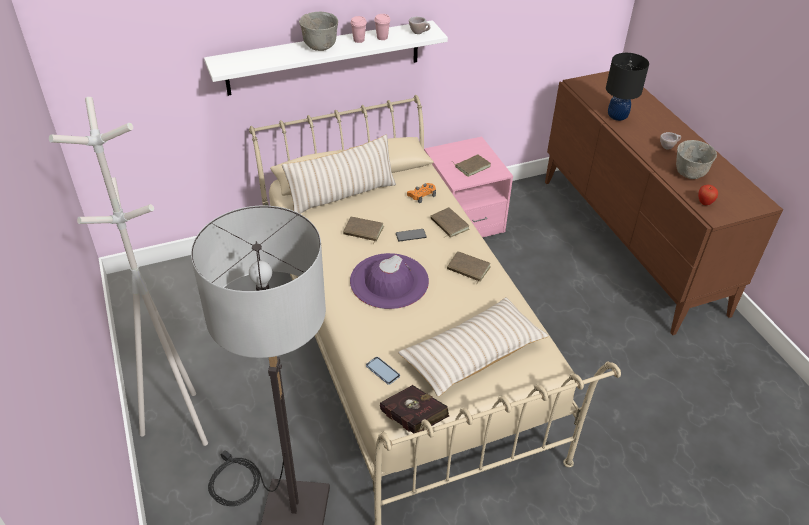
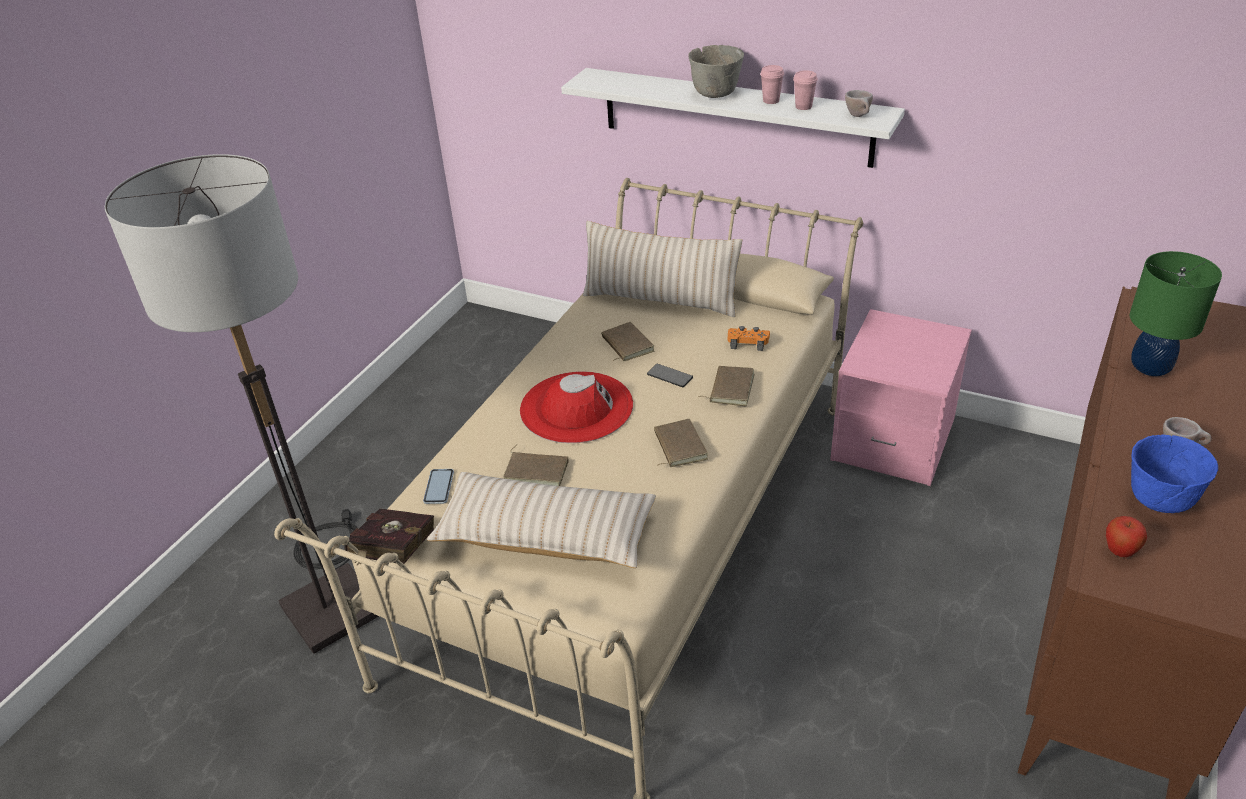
camera: 50 degrees right, 5 degrees down
(180, 423) = (357, 464): grey clothes rack -> none
(389, 281) = (576, 407): purple hat -> red hat
(472, 166) = (904, 357): brown book -> brown book (537, 471)
(616, 117) = (1148, 367): black table lamp -> green table lamp
(690, 174) = (1159, 501): grey bowl -> blue bowl

